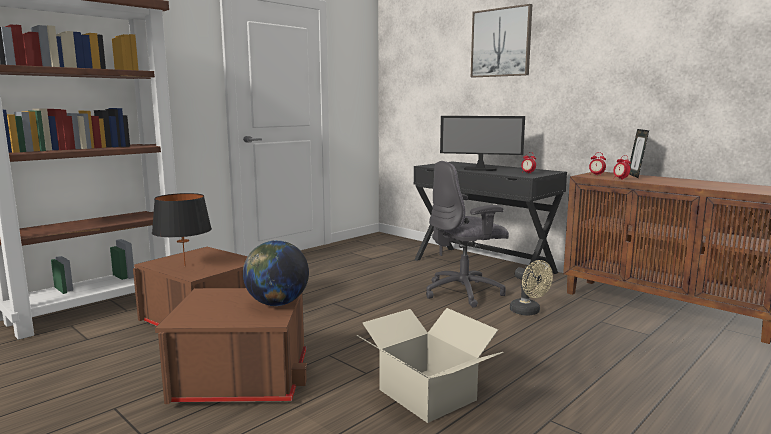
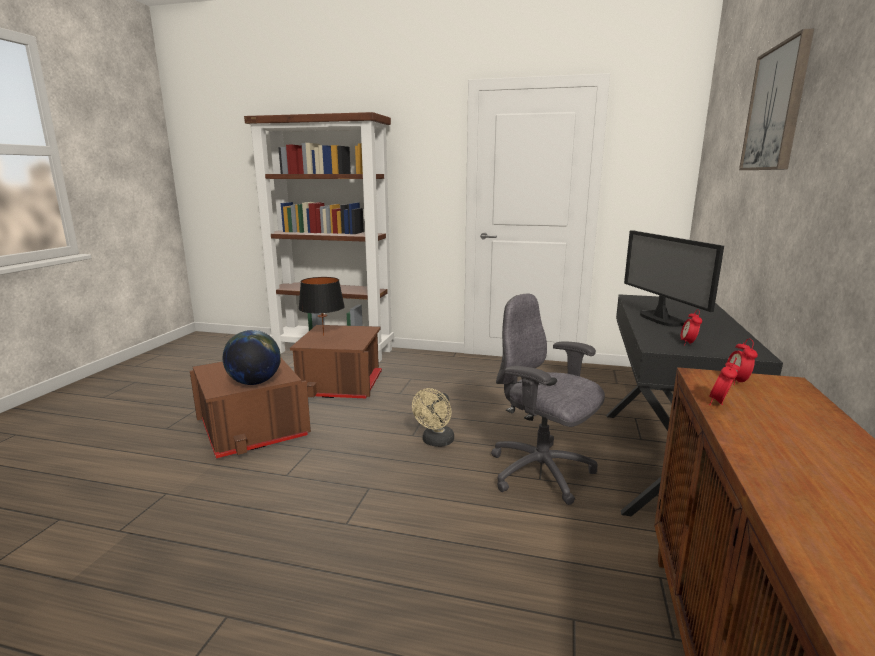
camera: 60 degrees right, 5 degrees up
(426, 395) = (255, 518): cardboard box -> none
(528, 312) = (532, 537): beige fan -> beige fan (436, 442)
(635, 175) = (812, 413): picture frame -> none

